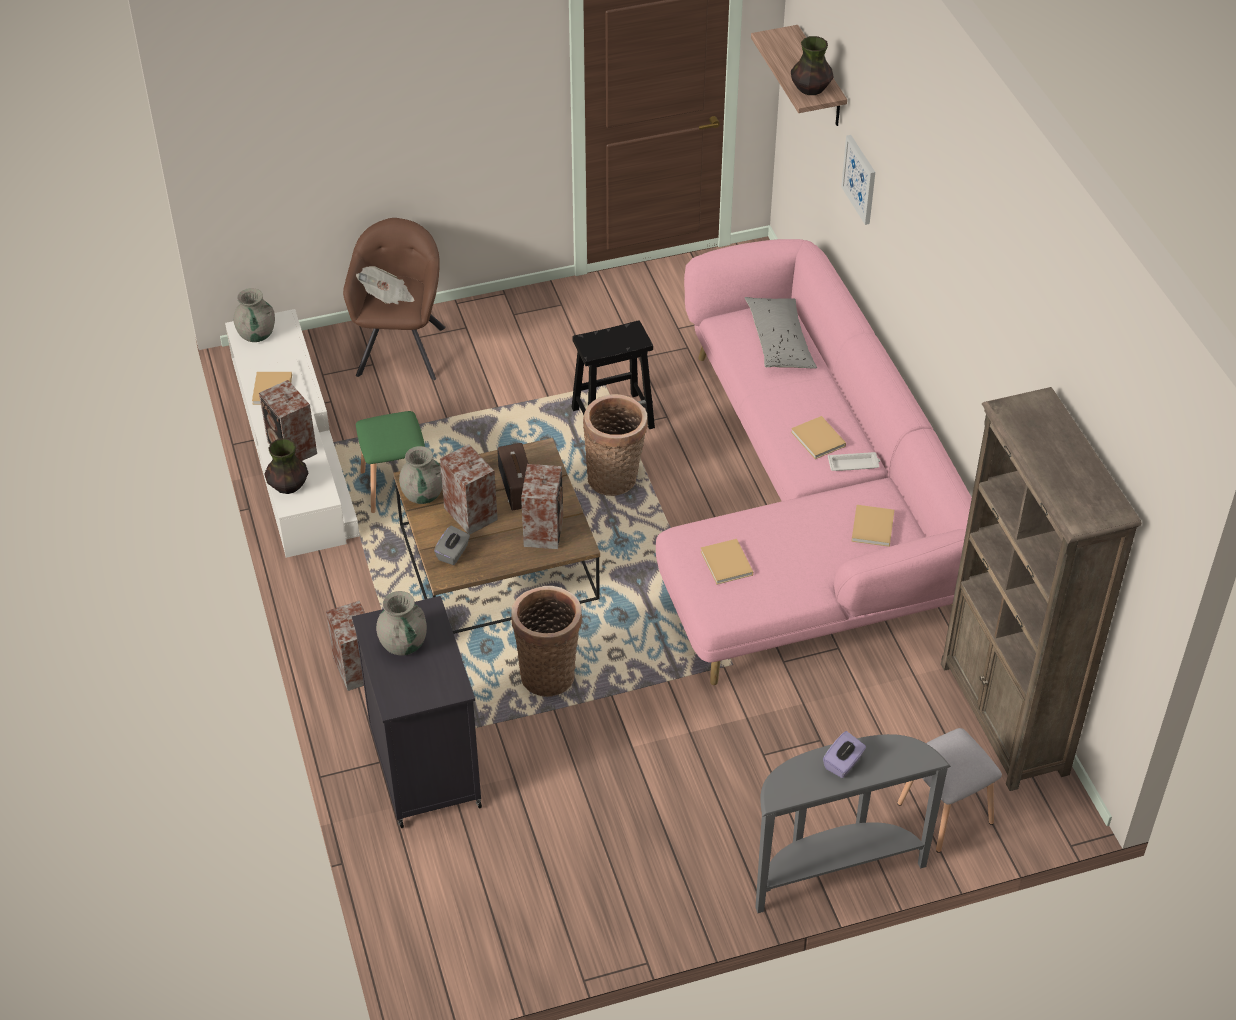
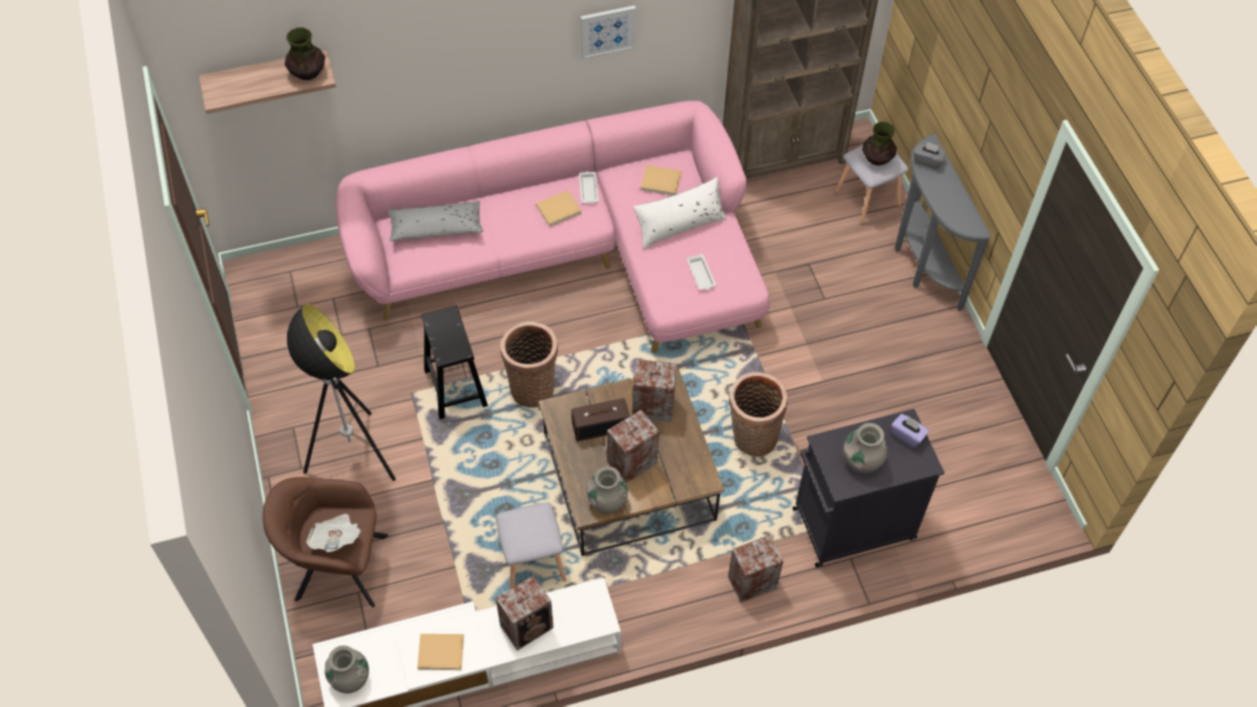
camera: 90 degrees left, 10 degrees up
(288, 486) = (579, 625): vase -> vase (877, 159)
(394, 486) = (531, 563): green stool -> grey stool
(453, 553) = (679, 475): grey tissue box -> grey tissue box (927, 161)
(527, 348) = (353, 455): none -> floor lamp
(727, 564) = (701, 275): beige book -> white tray
(803, 544) = (679, 225): none -> white pillow
(843, 763) = (941, 188): purple tissue box -> purple tissue box (907, 435)
(860, 179) = (378, 82): picture -> picture (607, 31)

